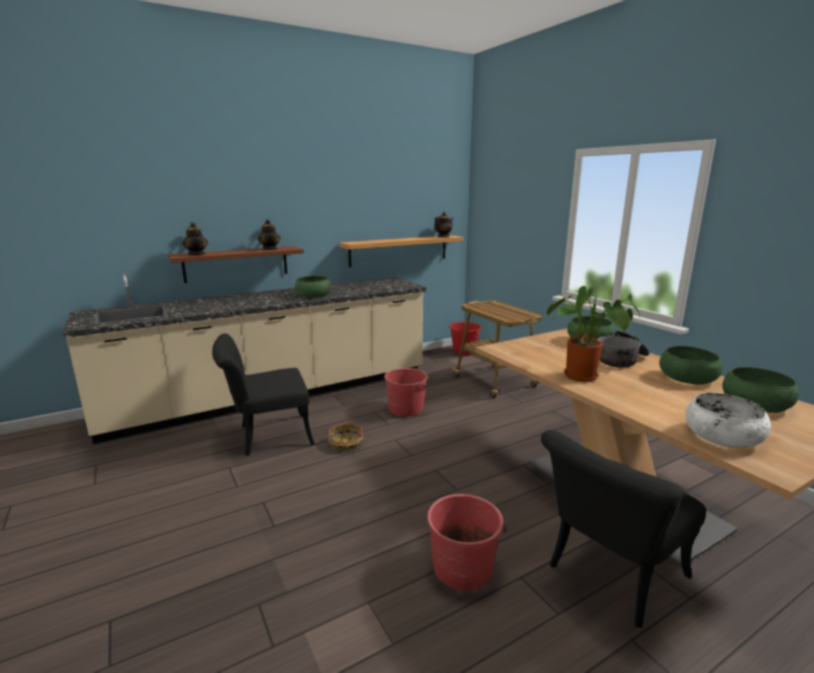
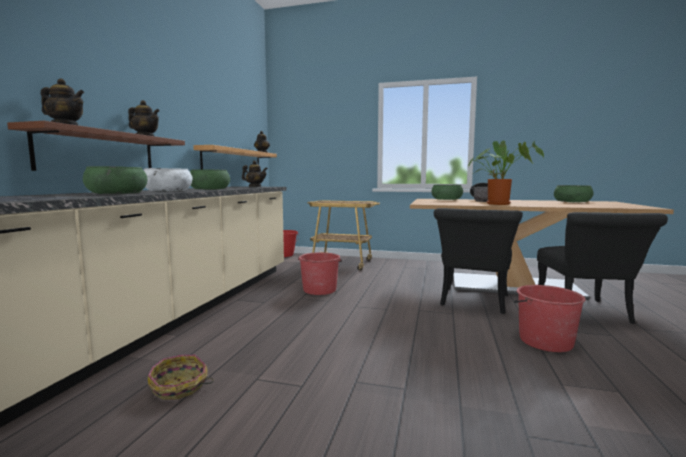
camera: 45 degrees left, 10 degrees down
(266, 436) = (239, 344): black chair -> black chair (473, 303)
(346, 444) = (326, 321): basket -> basket (179, 387)
(392, 285) = (255, 186): none -> teapot
(687, 378) = (527, 201): green bowl -> green bowl (117, 193)
(722, 436) = (606, 206): white bowl -> white bowl (168, 191)

